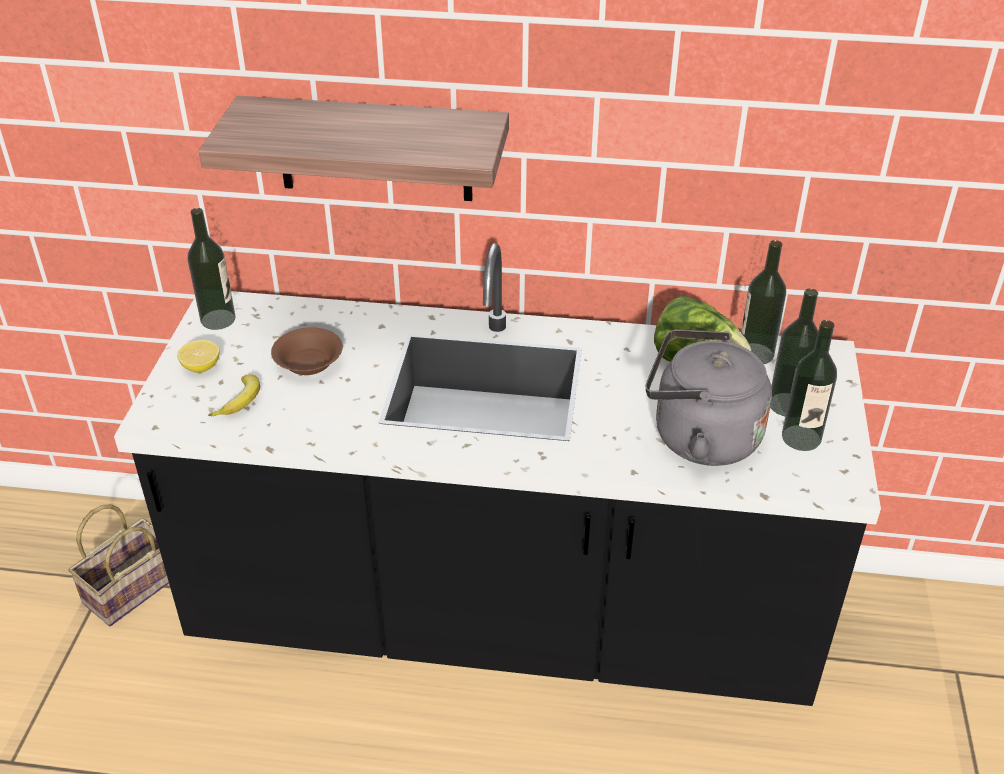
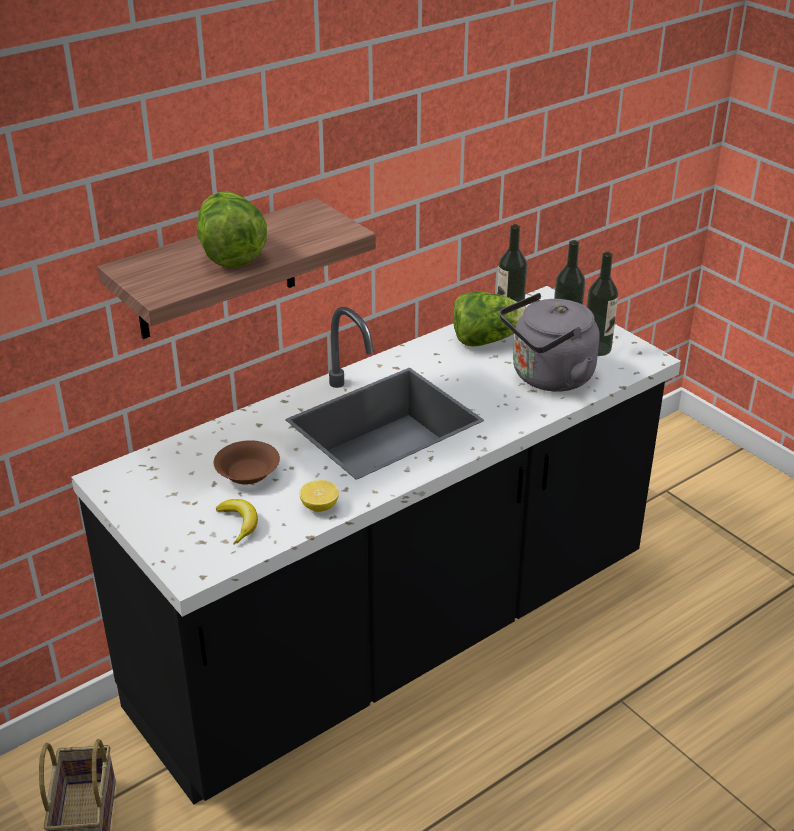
camera: 45 degrees left, 5 degrees down
(201, 367) = (170, 522): lemon -> lemon (319, 506)
(218, 319) = (126, 487): bottle -> none
(340, 131) = (230, 254): none -> lettuce

